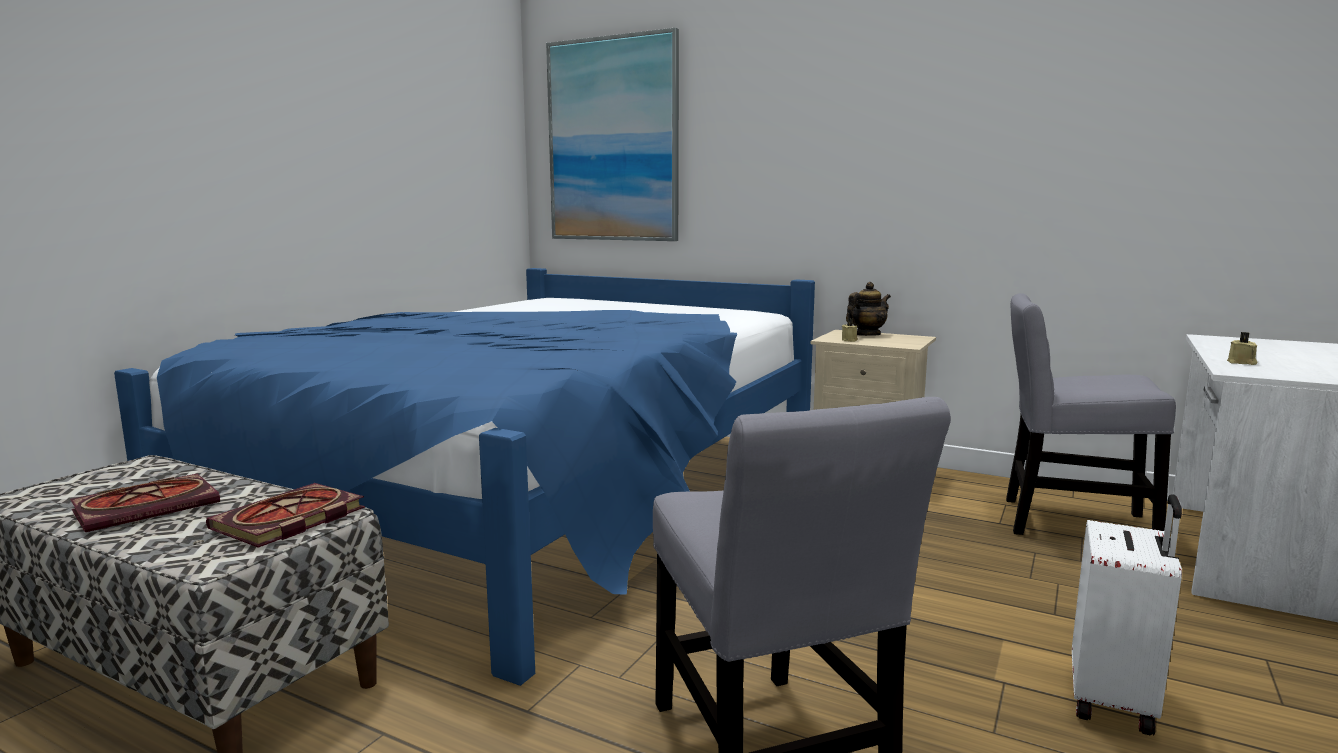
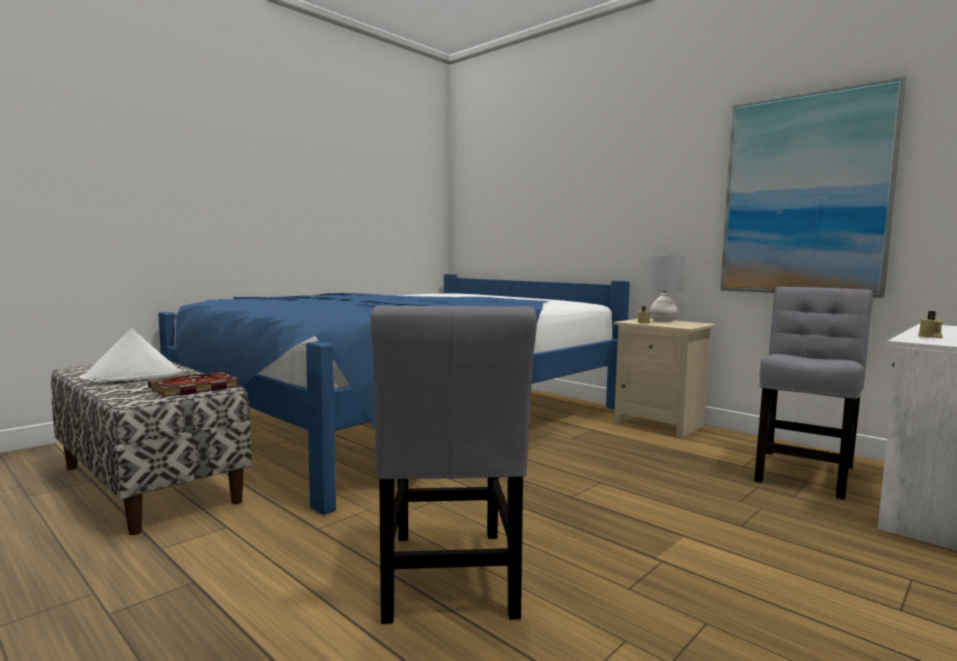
camera: 15 degrees right, 5 degrees down
(150, 506) = (133, 377): book -> white hat
(613, 140) = (501, 186): picture -> picture (804, 195)
(866, 335) = (662, 321): teapot -> grey table lamp
(1068, 522) = (803, 471): grey chair -> grey chair turned 90 degrees clockwise
(1114, 701) = (745, 585): white suitcase -> none

